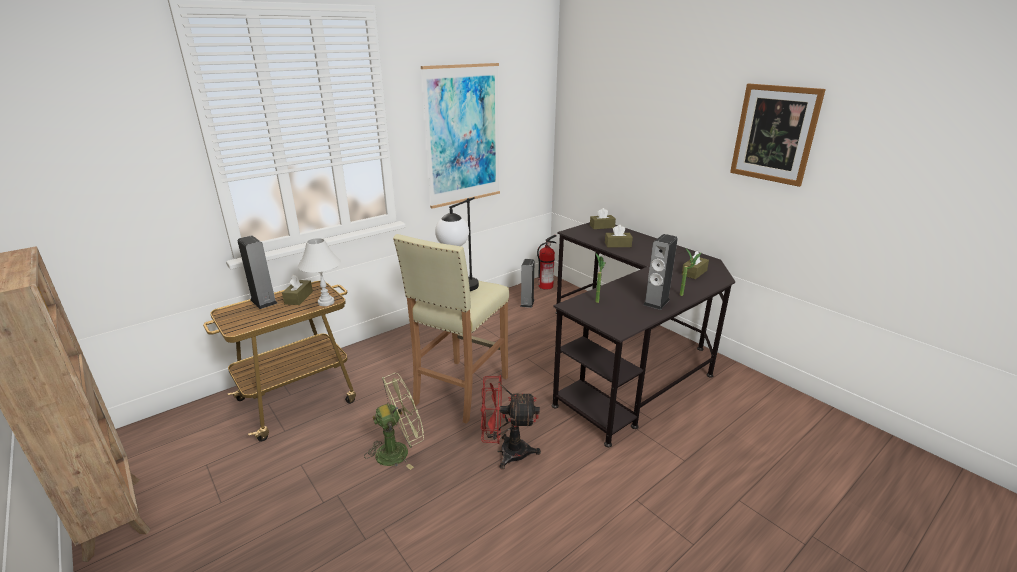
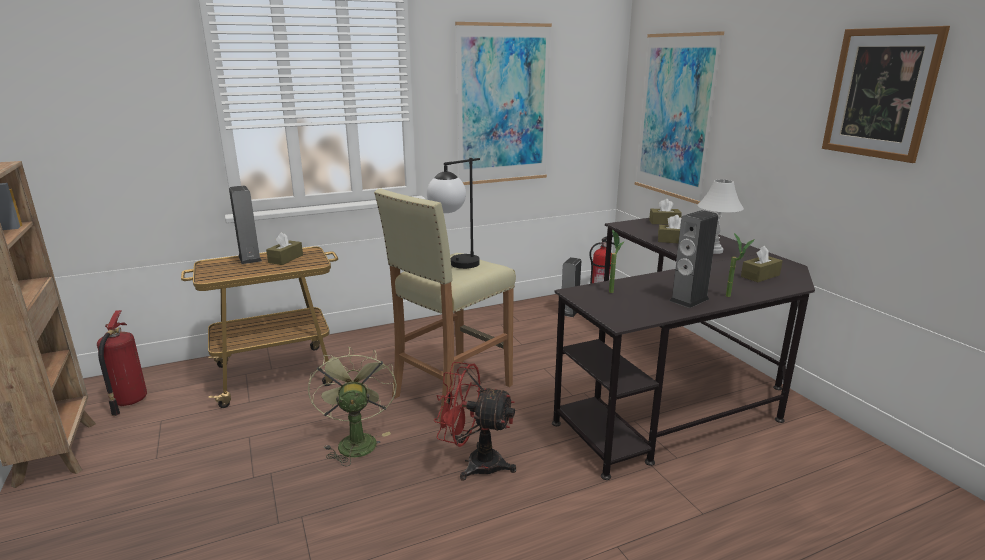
camera: 15 degrees right, 5 degrees down
(162, 451) = (128, 401): none -> fire extinguisher
(326, 302) = (309, 265): white table lamp -> white table lamp (714, 251)
(399, 451) = (355, 440): green fan -> green fan turned 90 degrees counterclockwise
(604, 140) = (675, 117): none -> picture

